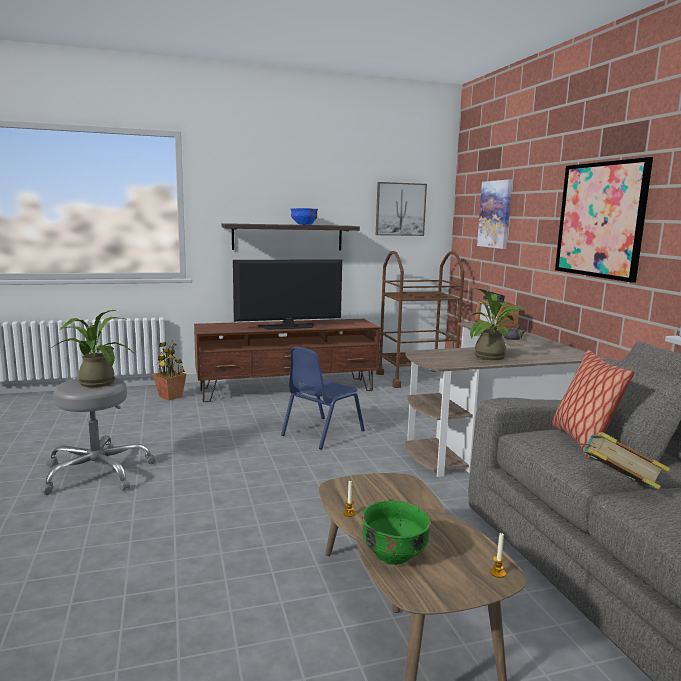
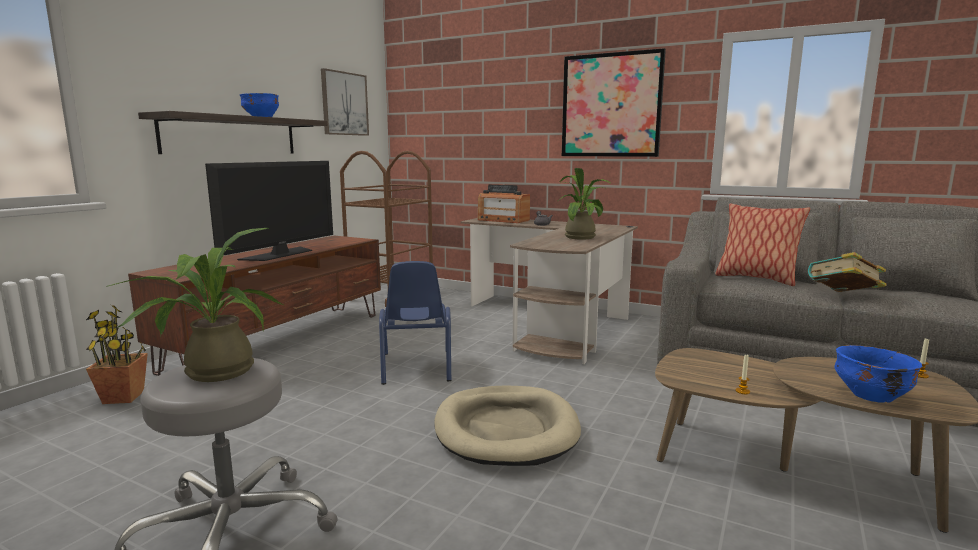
camera: 45 degrees left, 0 degrees up
(286, 490) = (506, 430): none -> beige dog bed
(393, 554) = (870, 395): green bowl -> blue bowl
(495, 214) = (462, 108): picture -> none

